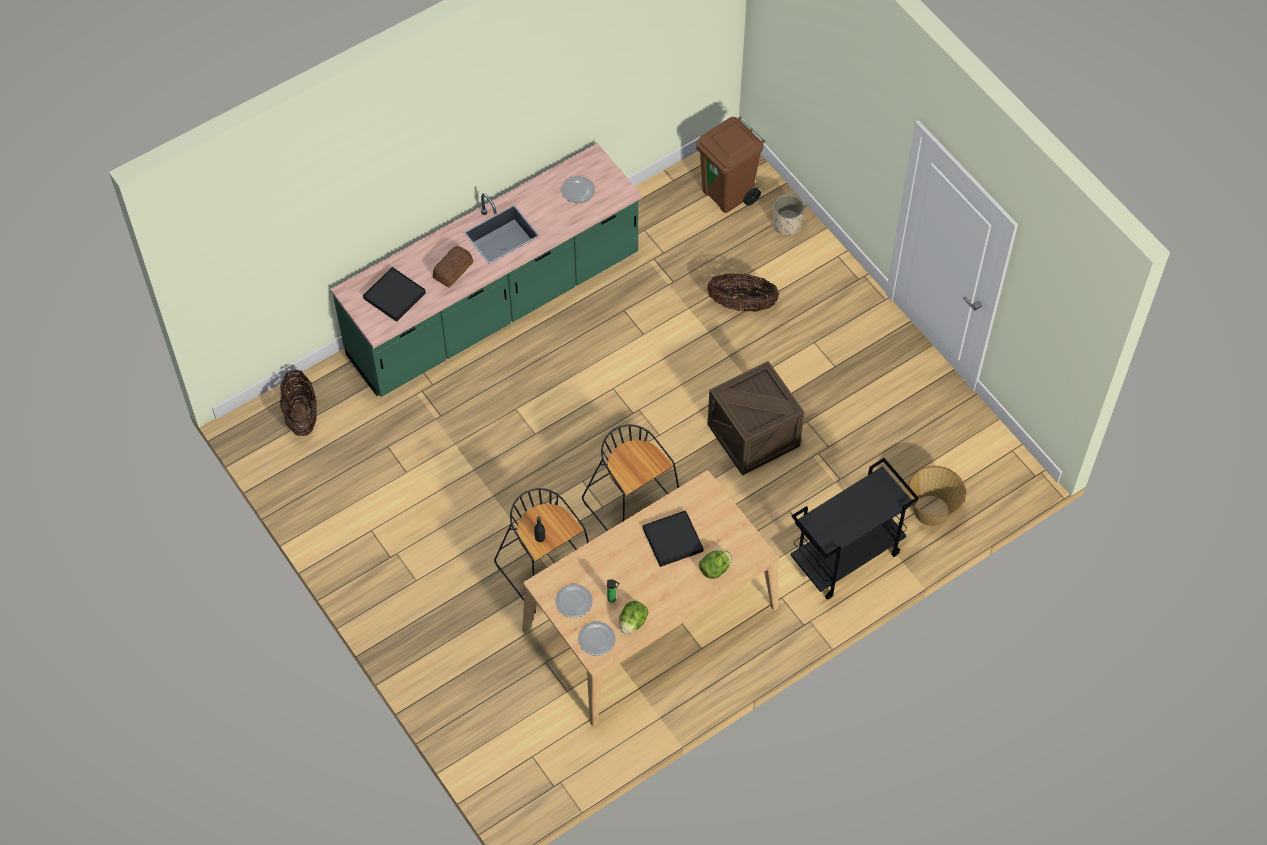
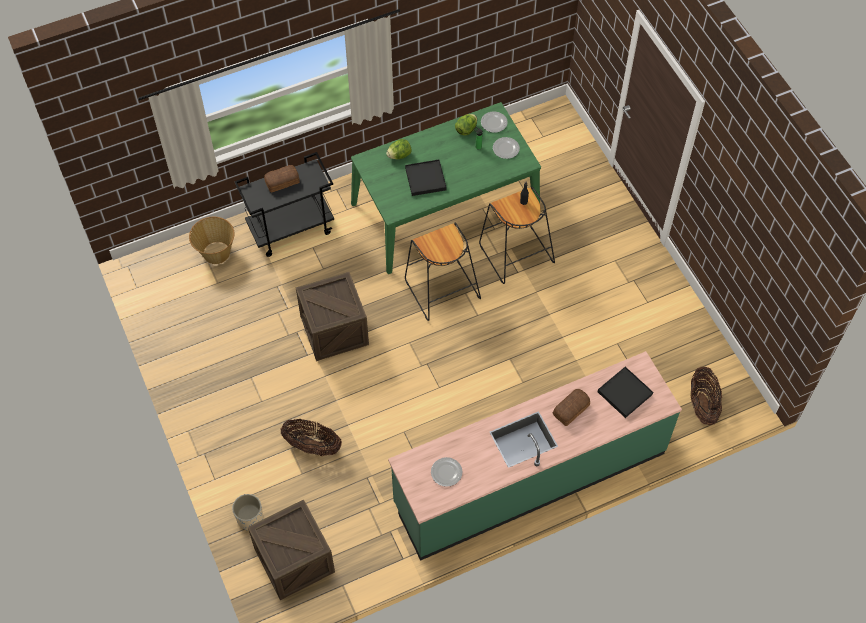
camera: 170 degrees left, 0 degrees up
(650, 618) = (445, 209): beige dining table -> green dining table
(728, 194) = (294, 560): brown trash can -> crate
(860, 518) = (281, 181): none -> bread

